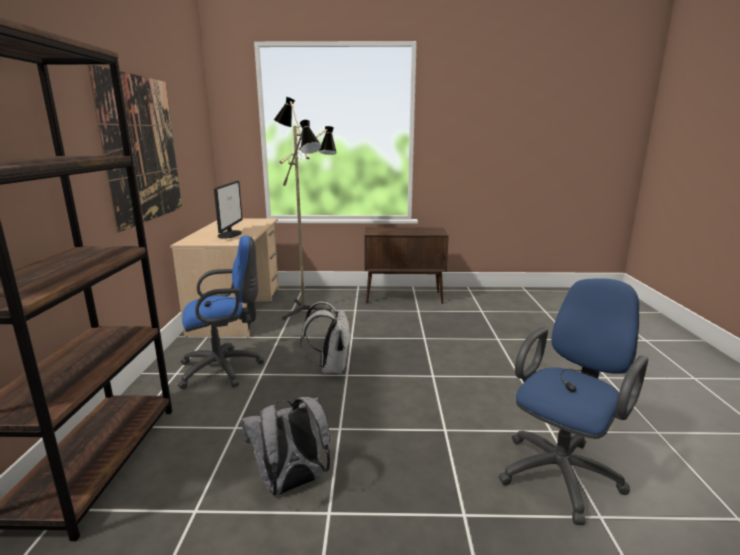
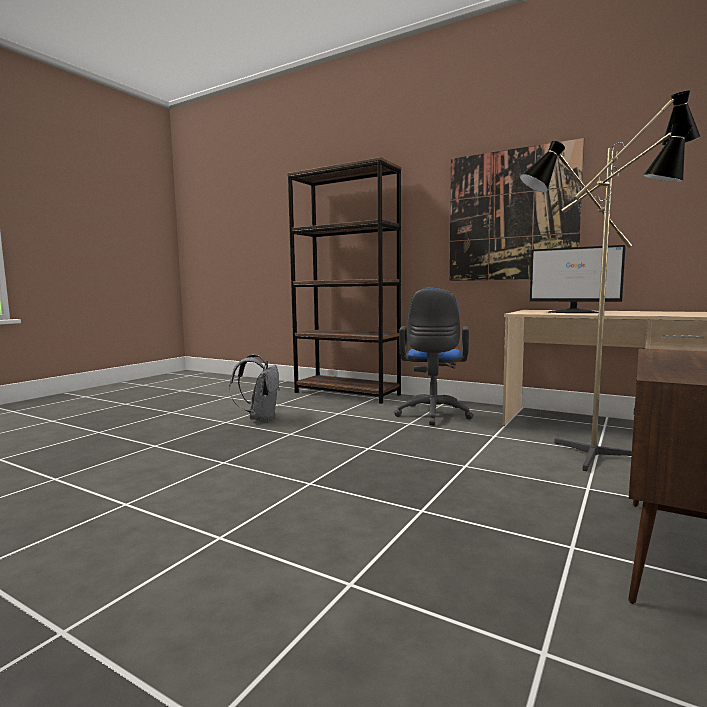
camera: 120 degrees right, 10 degrees down
(330, 368) = (391, 445): white backpack -> none
(562, 471) = (97, 485): blue office chair -> none

